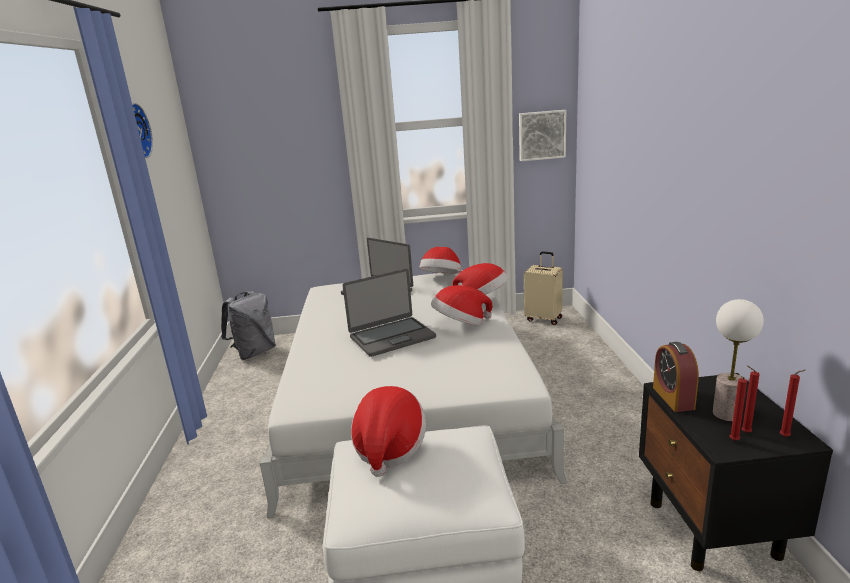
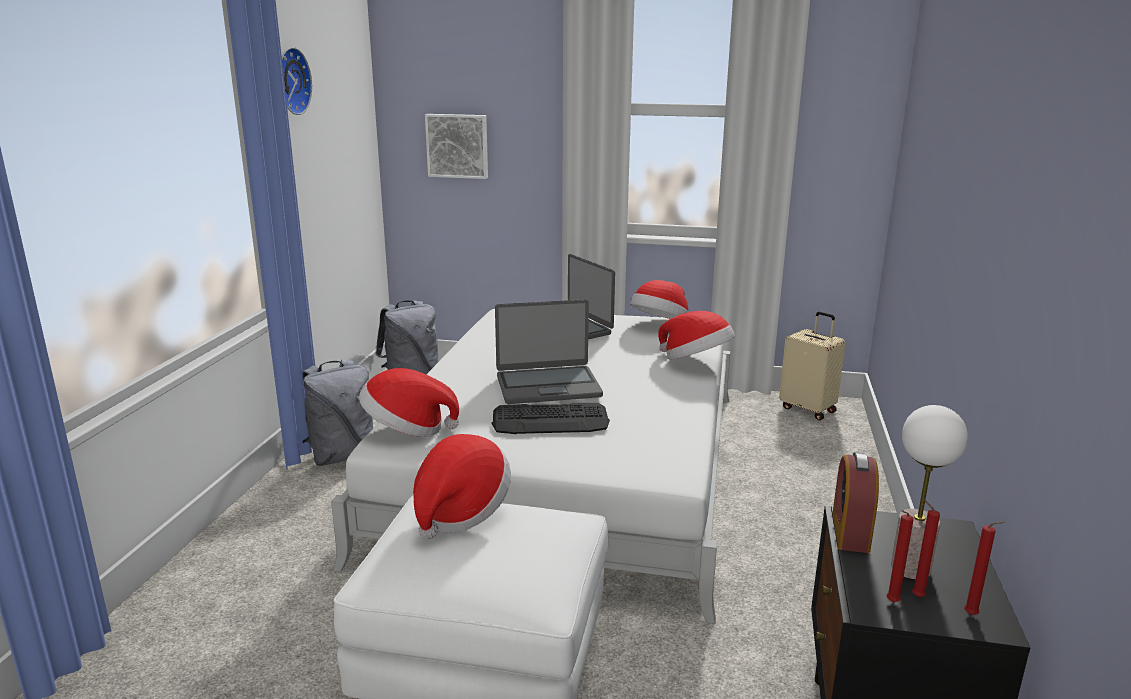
camera: 15 degrees right, 0 degrees up
(227, 423) = (341, 456): none -> grey backpack
(410, 362) = (550, 420): none -> keyboard
(460, 324) = (647, 387): hat -> hat (407, 429)
(541, 135) = (844, 143): picture -> picture (457, 146)

